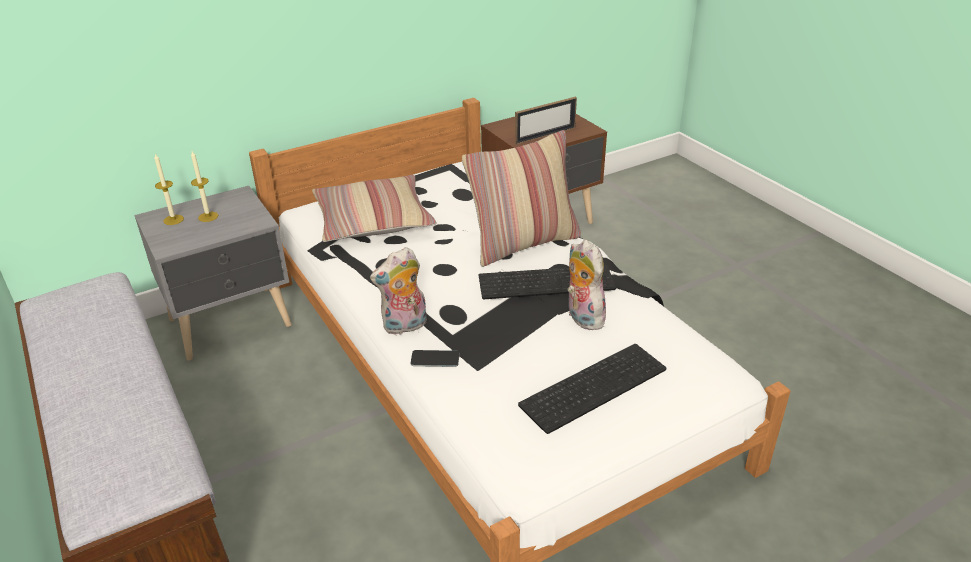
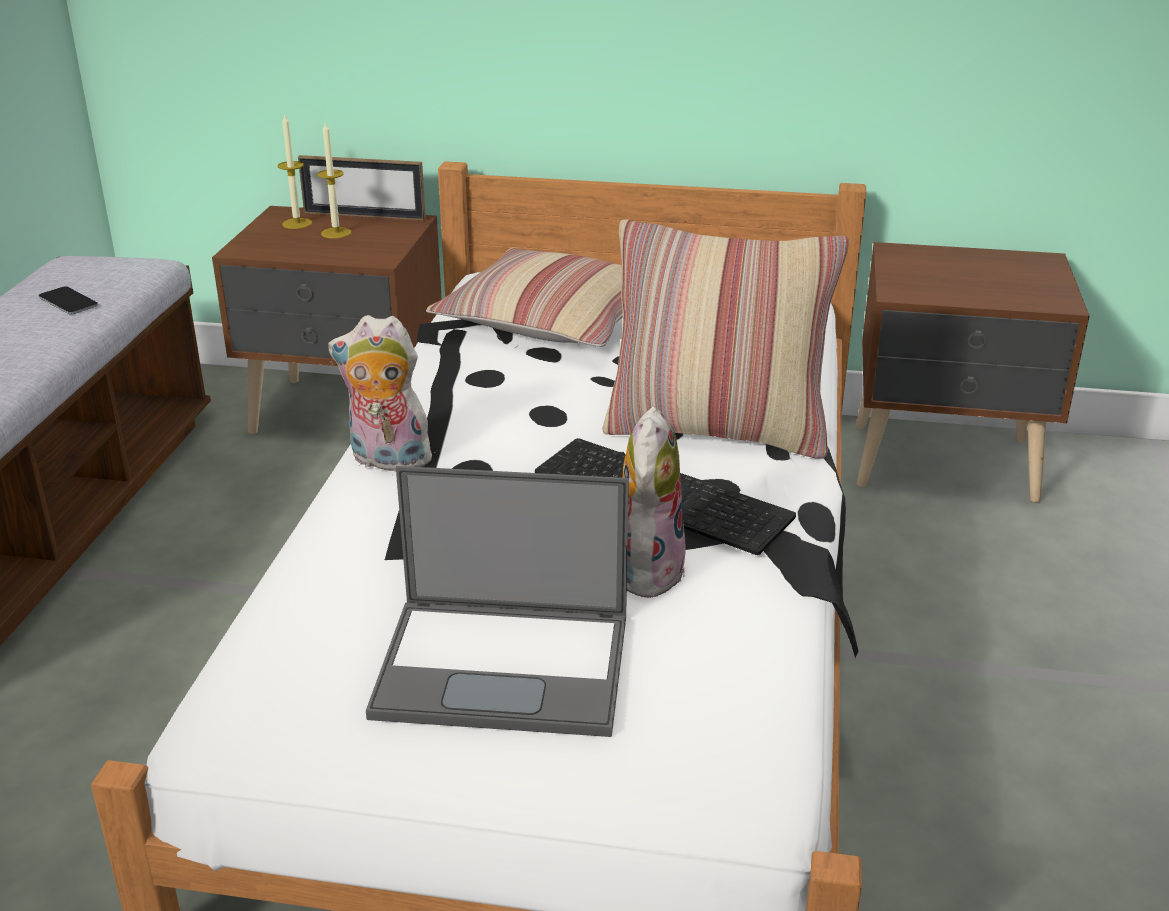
camera: 40 degrees right, 5 degrees down
(232, 323) = (348, 414): grey nightstand -> brown nightstand
(435, 359) = (357, 517): phone -> phone (68, 301)
(545, 135) = (959, 287): picture frame -> picture frame (364, 216)
(593, 385) = (507, 665): keyboard -> laptop

